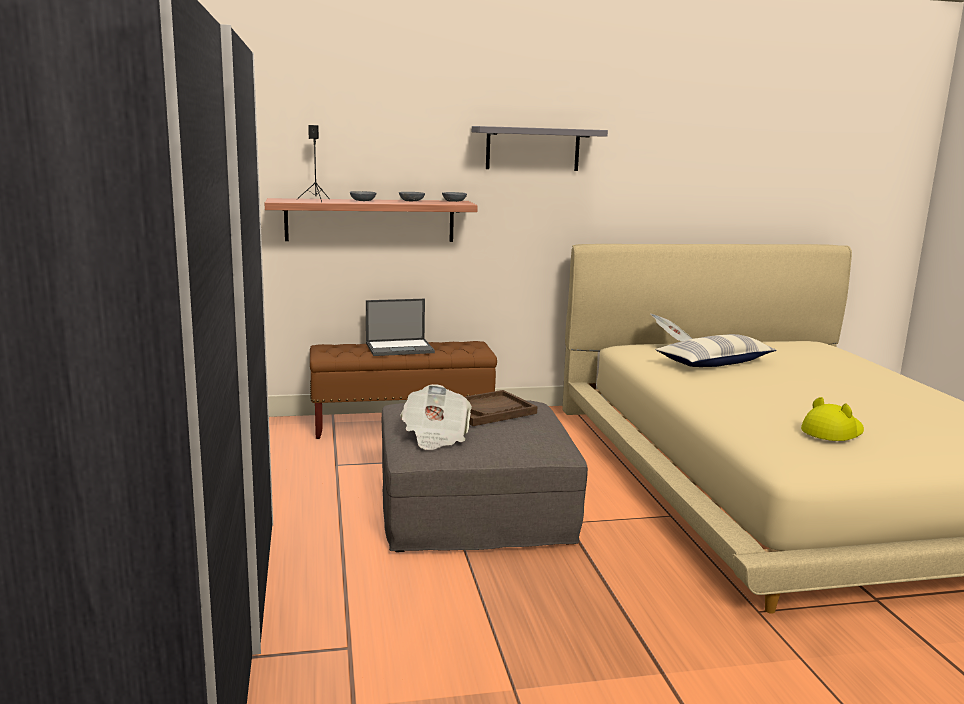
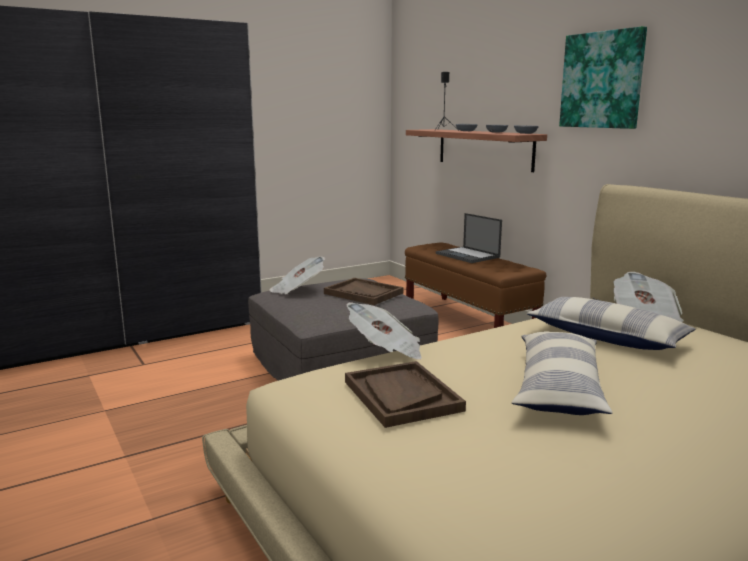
camera: 70 degrees right, 0 degrees up
(533, 149) = (602, 80): grey shelf -> picture
(729, 421) = (386, 350): none -> newspaper
(815, 393) = (558, 388): none -> pillow
(832, 431) = (401, 396): yellow hat -> brown tray

